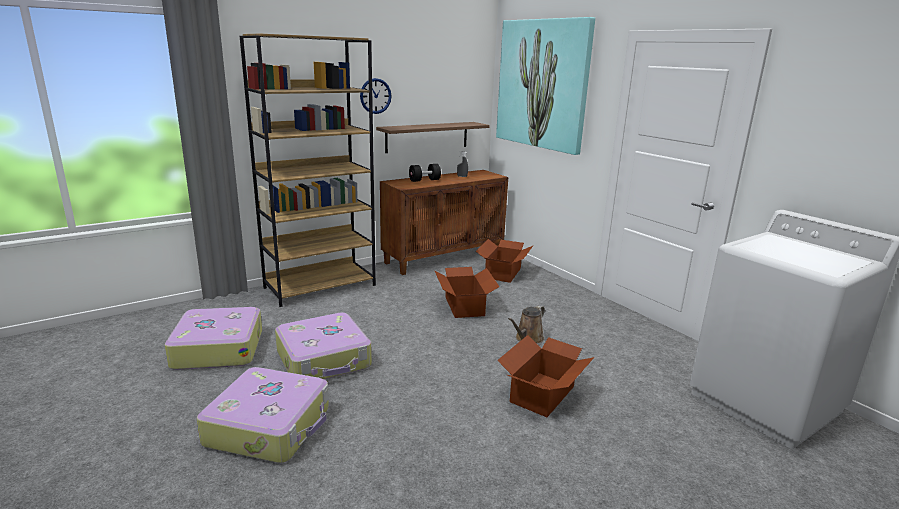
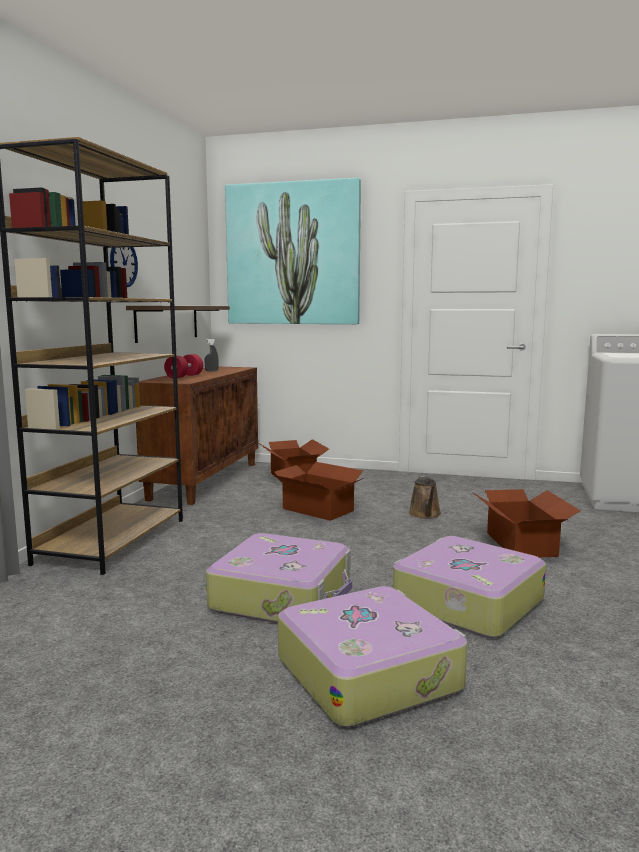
camera: 40 degrees left, 10 degrees down
(218, 348) = (115, 642): suitcase -> suitcase (466, 602)
(424, 180) = (184, 376): black dumbbell -> red dumbbell

